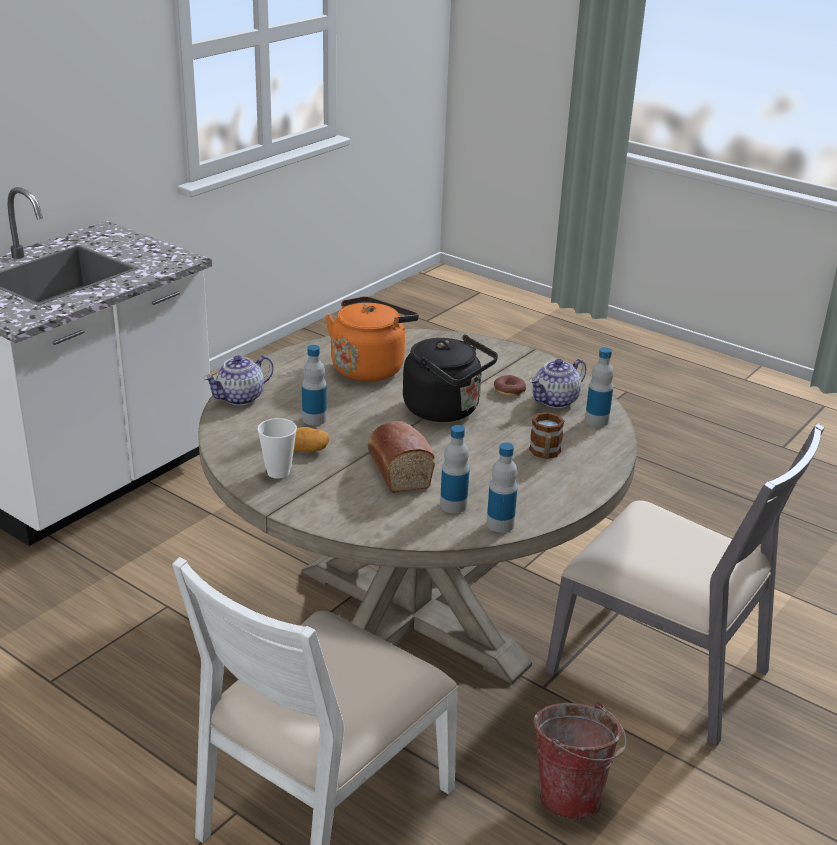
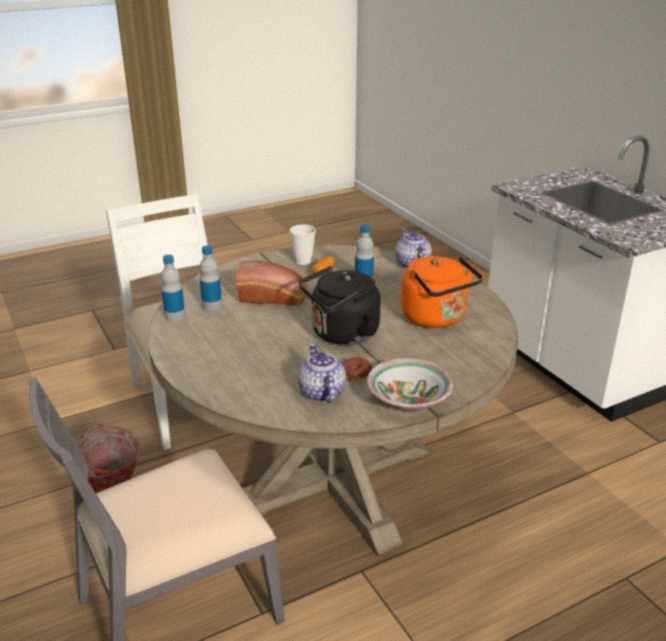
camera: 115 degrees right, 0 degrees up
(526, 362) = (409, 401): none -> bowl
(545, 454) = (241, 359): mug -> none
(596, 420) = (270, 403): bottle -> none

